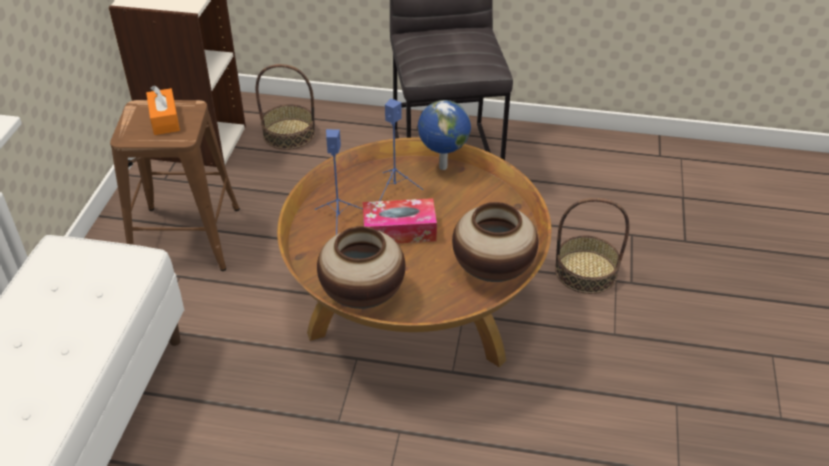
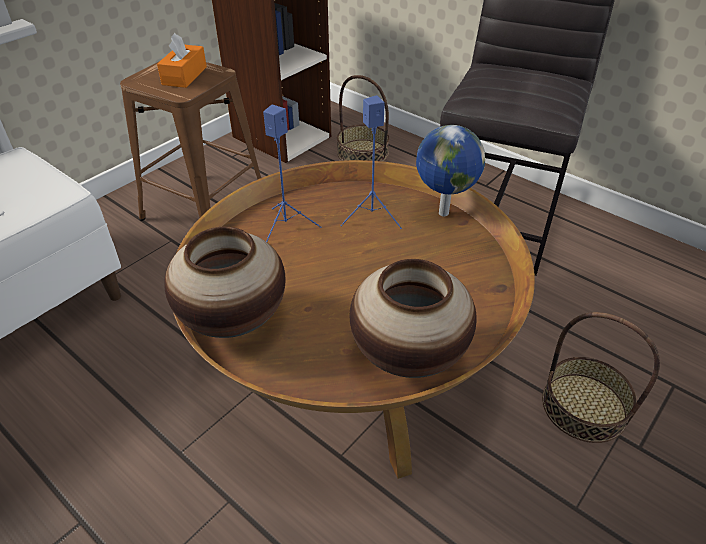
camera: 30 degrees right, 0 degrees up
(399, 230) = (337, 262): tissue box -> none

